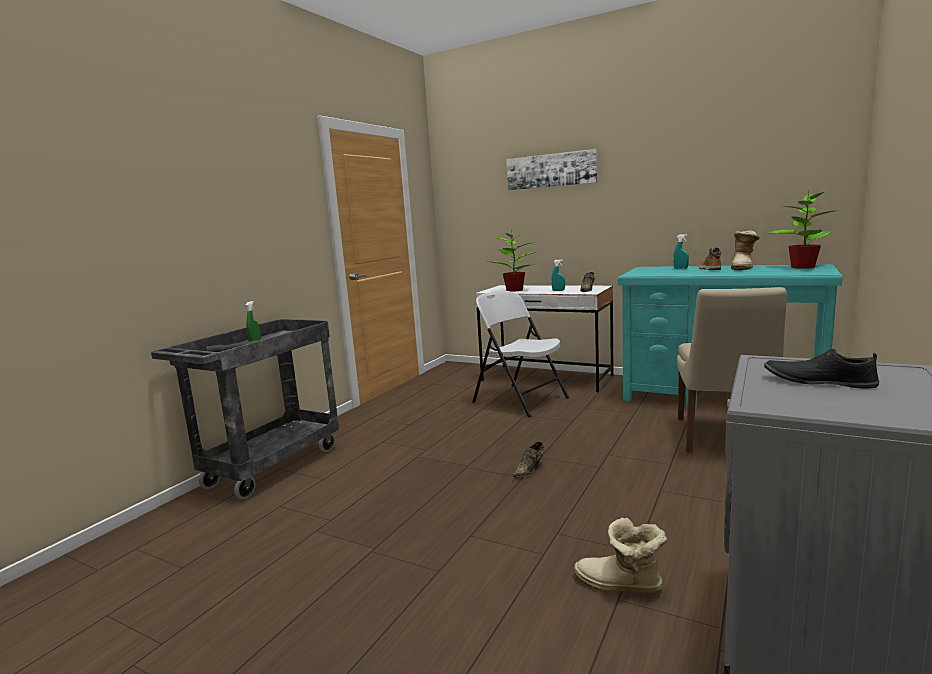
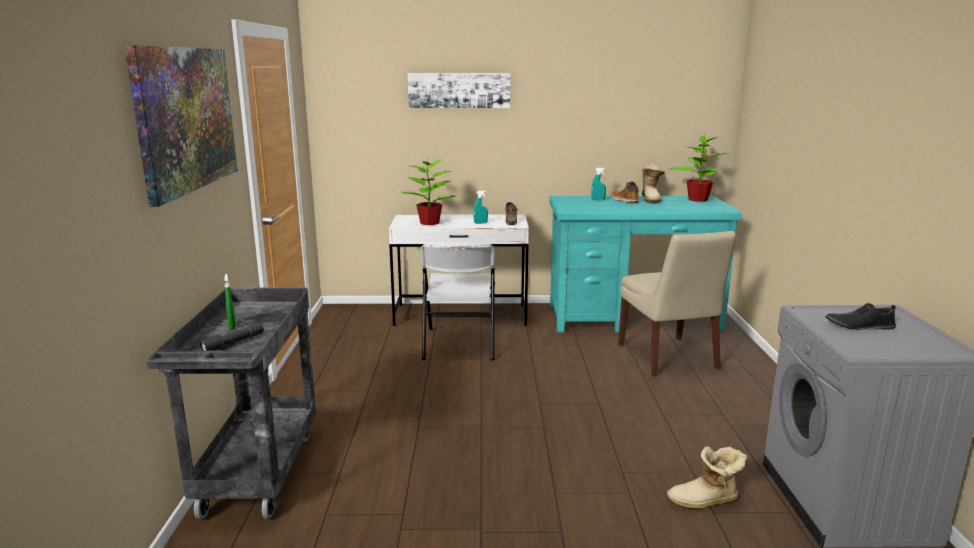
camera: 30 degrees left, 5 degrees up
(237, 182) = (186, 119): none -> picture
(520, 400) = (459, 344): white chair -> white chair turned 105 degrees counterclockwise
(530, 470) = (543, 418): brown shoe -> none

